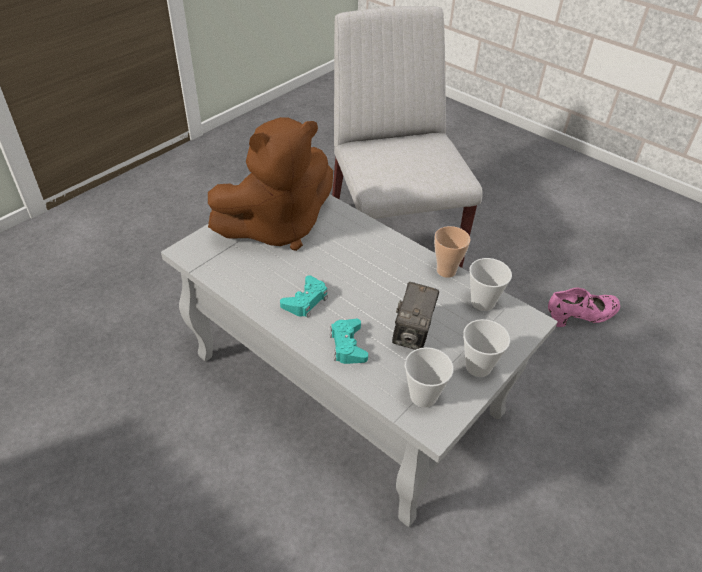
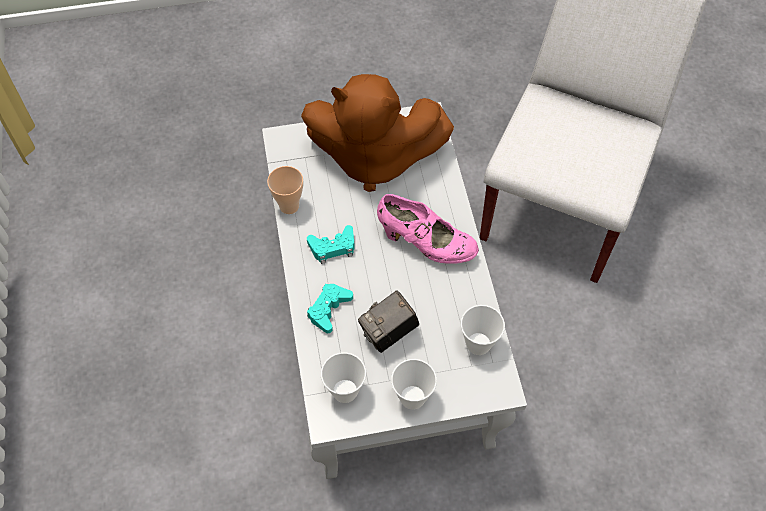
camera: 40 degrees right, 15 degrees up
(446, 271) = (478, 292): cup -> cup (289, 206)
(579, 318) = (672, 411): pink shoe -> pink shoe (426, 244)

